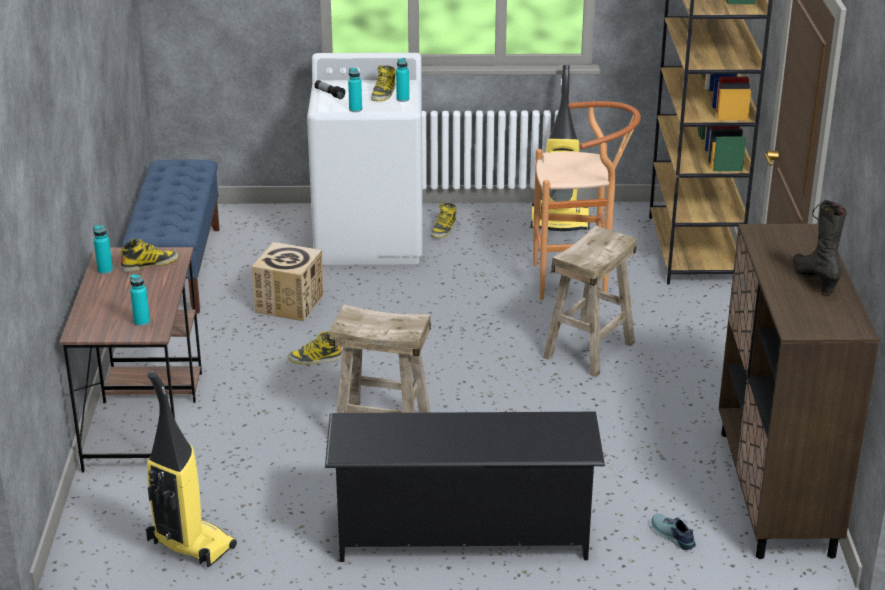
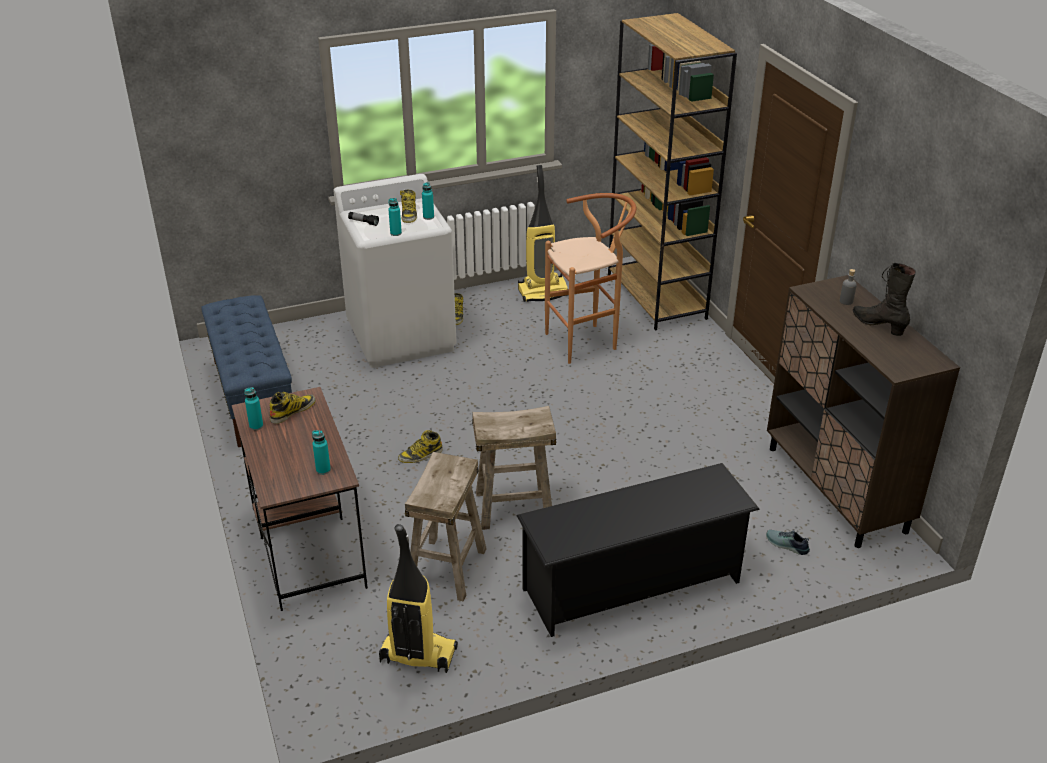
camera: 20 degrees left, 5 degrees up
(289, 304) = (369, 409): cardboard box -> none
(588, 349) = (631, 399): beige stool -> beige stool (446, 568)
(796, 249) = (846, 301): none -> grey bottle

